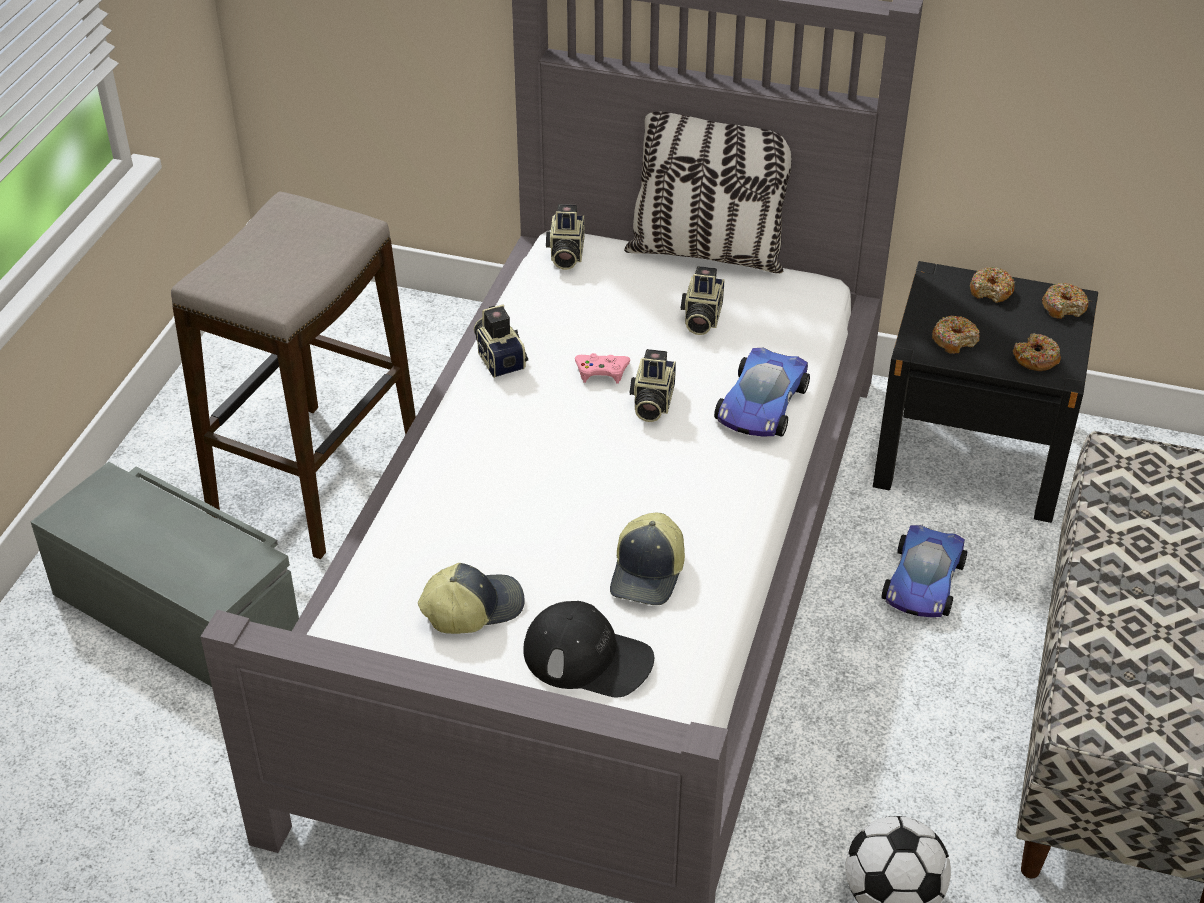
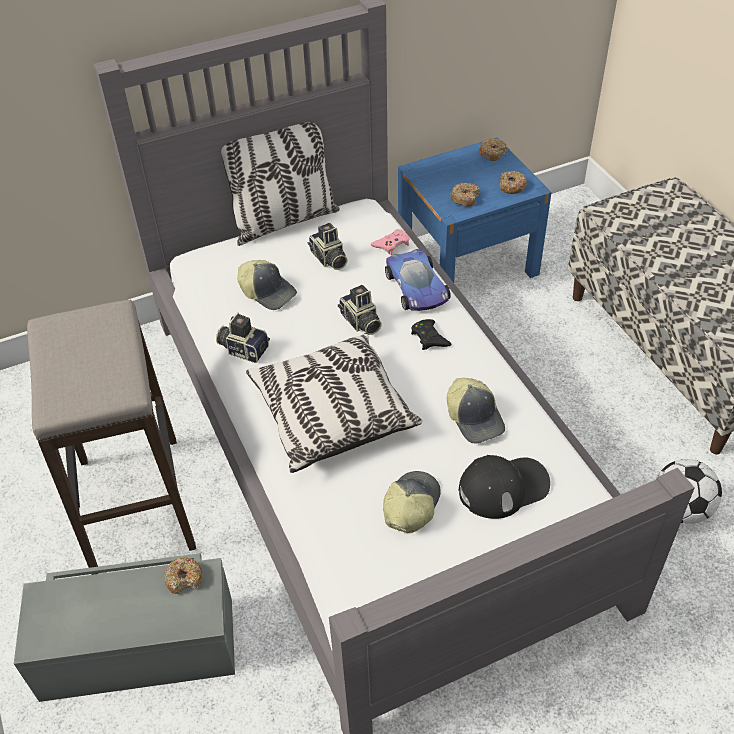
camera: 40 degrees left, 5 degrees up
(506, 474) = (332, 415): none -> pillow
(565, 254) = (208, 266): camera -> none
(593, 315) = (268, 292): none -> cap
(601, 371) = (312, 321): pink game controller -> pink game controller (392, 244)
(706, 464) = (429, 338): none -> black game controller
(923, 582) = (519, 342): toy car -> none
(972, 452) = (467, 261): black nightstand -> blue nightstand
(991, 291) = (451, 163): donut -> donut (184, 579)

